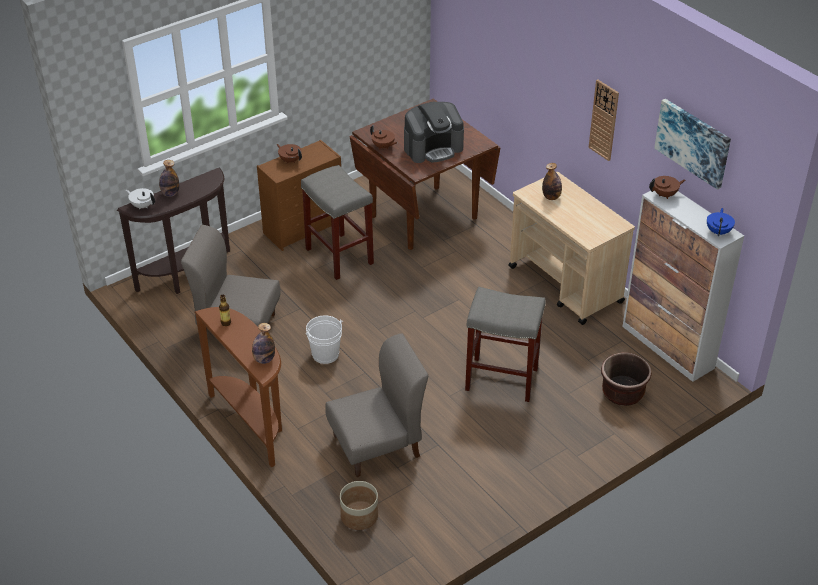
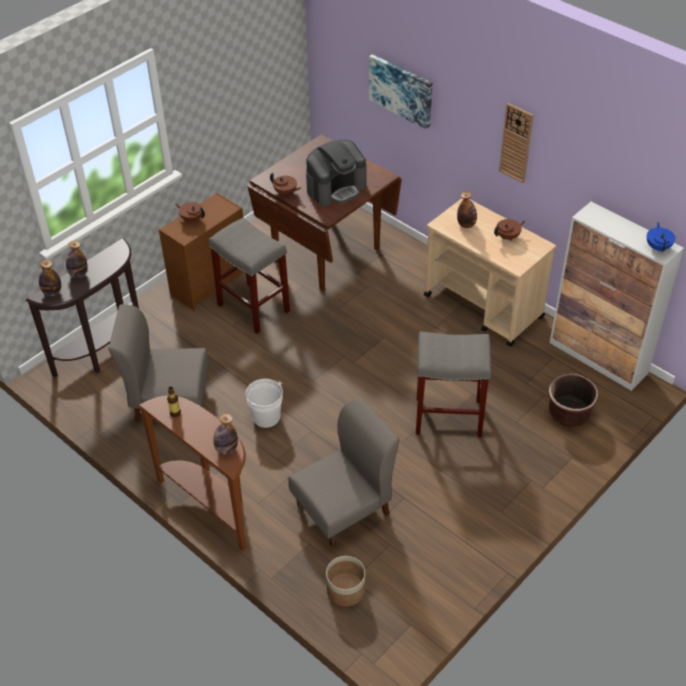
camera: 10 degrees left, 5 degrees up
(142, 206) = (52, 292): white teapot -> bottle
(665, 195) = (594, 214): brown teapot -> brown teapot (508, 237)
(693, 142) = (623, 159): picture -> picture (401, 90)

